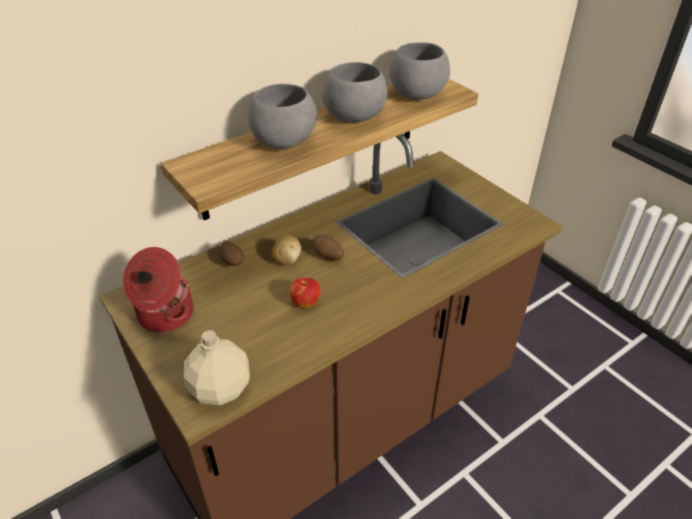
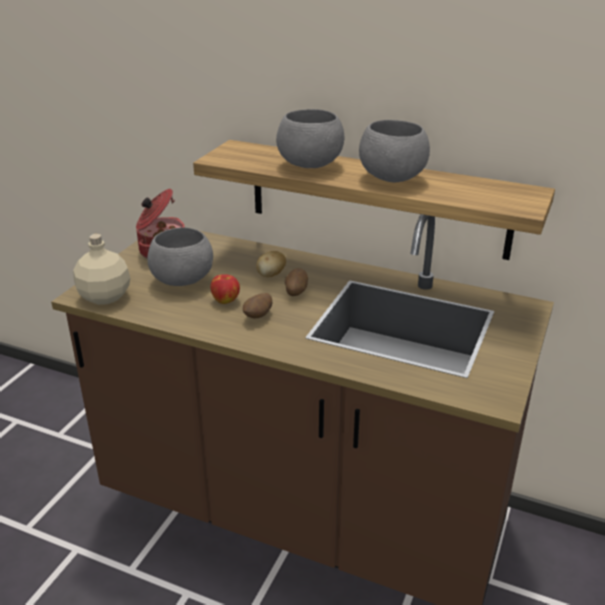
camera: 60 degrees right, 10 degrees down
(233, 262) = (243, 254): potato -> potato (258, 316)
(418, 95) = (483, 193): grey bowl -> grey bowl (183, 281)

